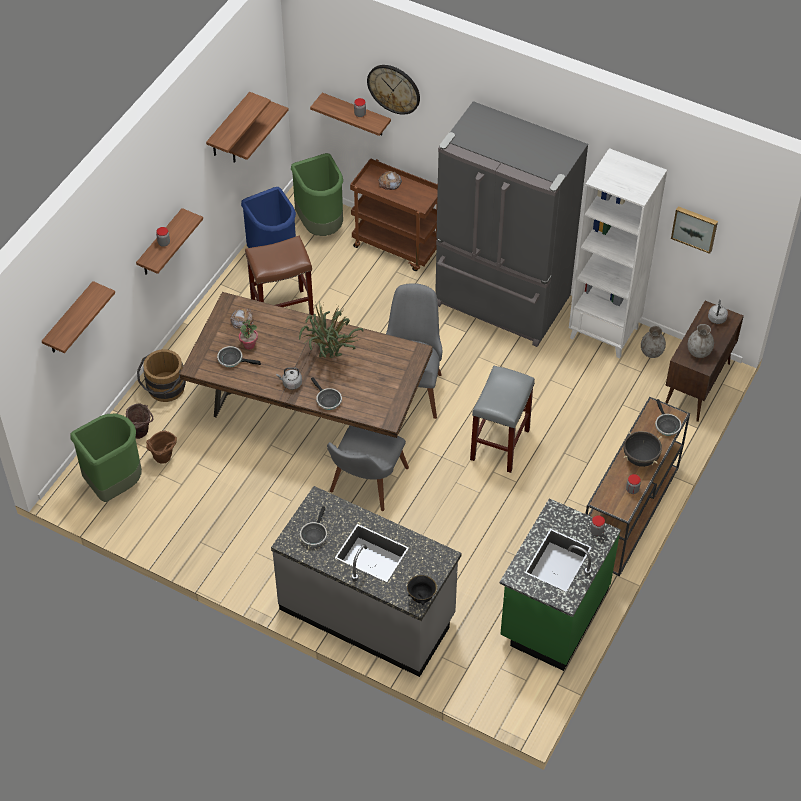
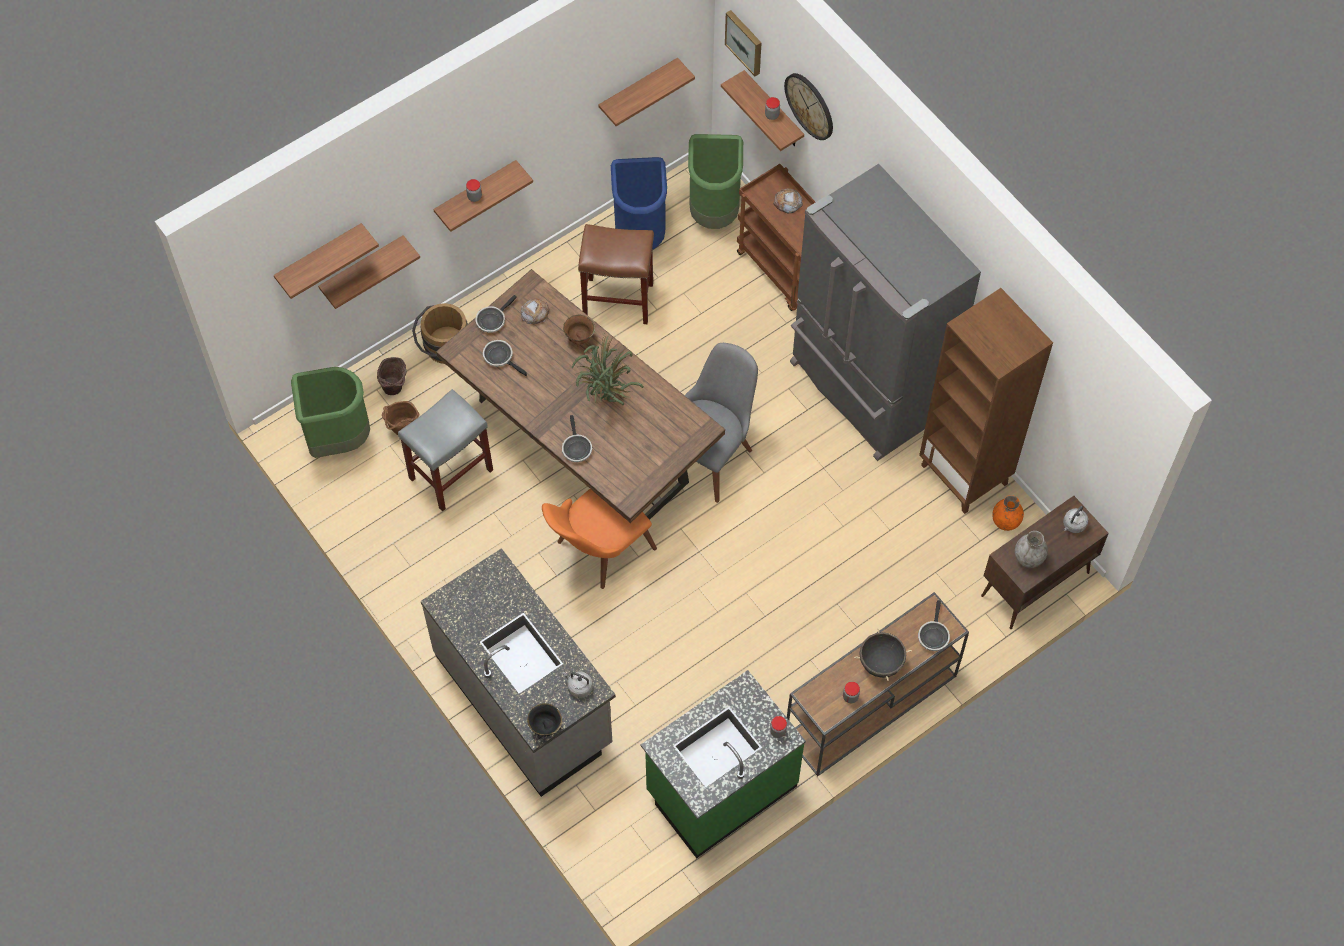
camera: 25 degrees right, 10 degrees up
(229, 126) = (606, 81): shelf -> shelf (363, 269)
(249, 345) = (527, 346): potted plant -> none
(286, 325) = (579, 338): none -> brown bowl
(291, 383) = (547, 412): grey kettle -> grey kettle (578, 687)
(314, 534) = (472, 605): frying pan -> frying pan (492, 320)
(364, 487) = (597, 552): grey chair -> orange chair
(500, 445) = (770, 565): grey stool -> grey stool (450, 475)
(604, 332) = (965, 474): white bookcase -> brown bookcase
(651, 352) = (1005, 521): grey vase -> orange vase
(695, 228) = (1074, 416): picture -> picture (745, 42)

